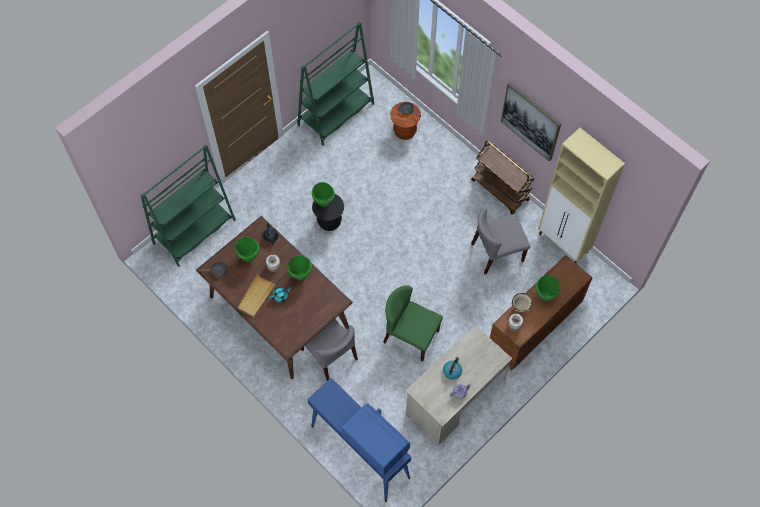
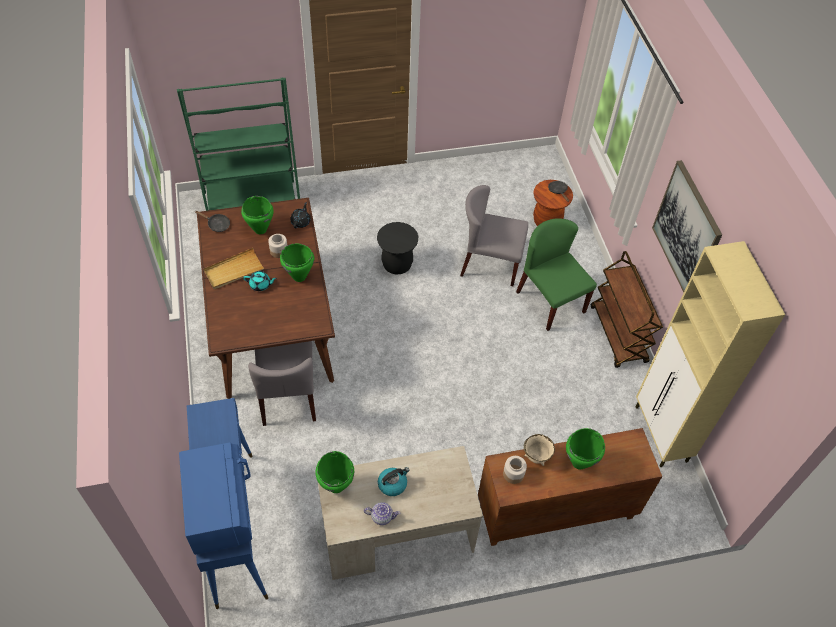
camera: 30 degrees right, 10 degrees down
(324, 203) = (396, 231): green cooking pot -> green cooking pot (336, 486)
(336, 114) = (483, 171): green bookcase -> none
(410, 336) = (395, 432): green chair -> green chair (550, 301)
(497, 253) = (567, 399): grey chair -> grey chair (490, 264)

